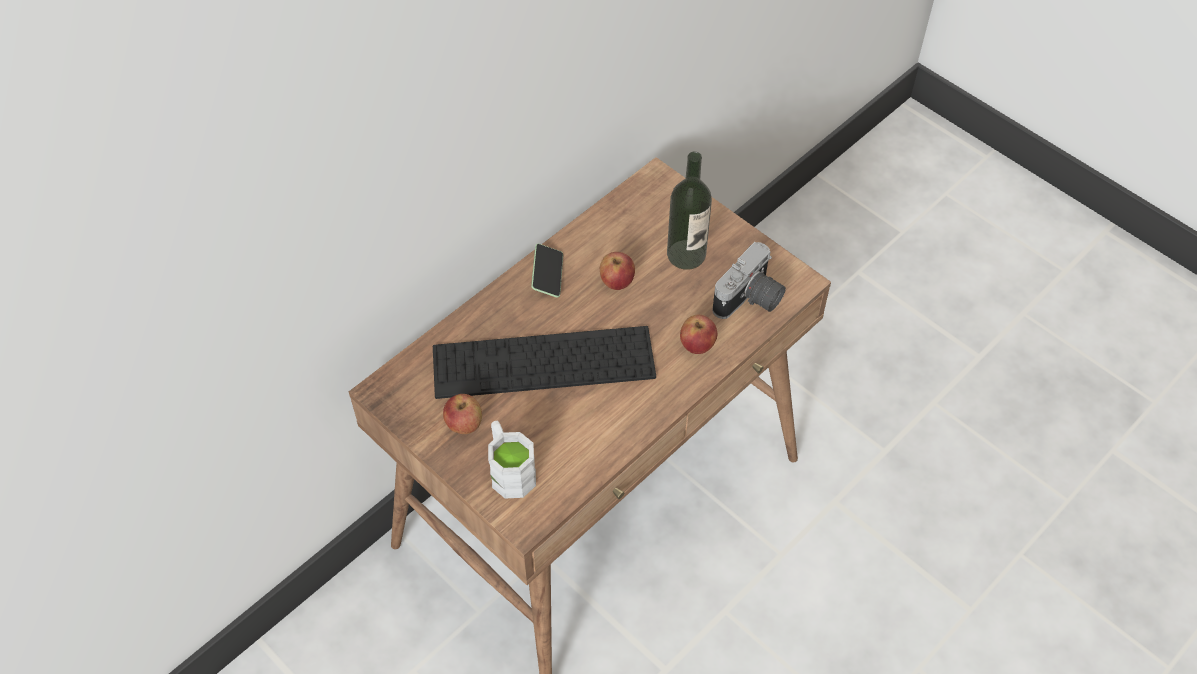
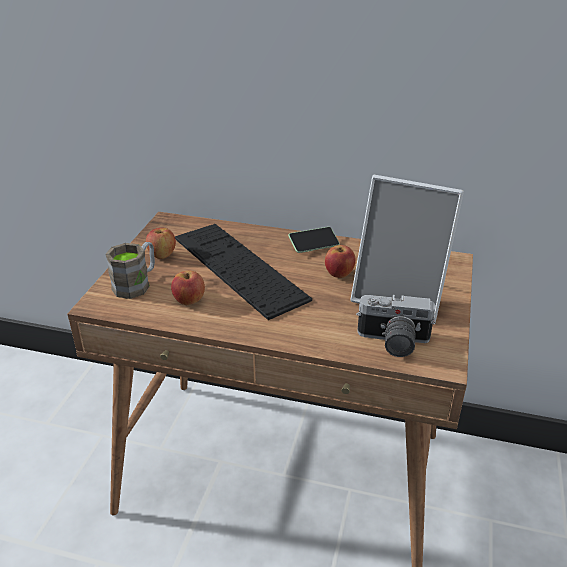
camera: 60 degrees right, 20 degrees down
(509, 470) = (136, 284): white mug -> brown mug
(686, 254) = (400, 296): bottle -> picture frame
(697, 345) = (319, 330): apple -> apple (189, 301)

